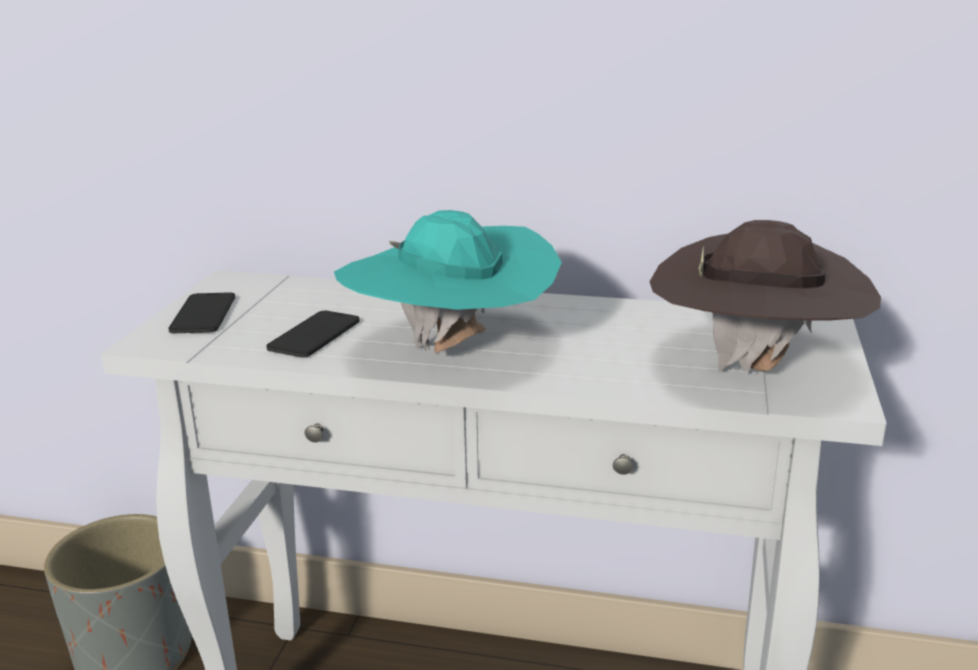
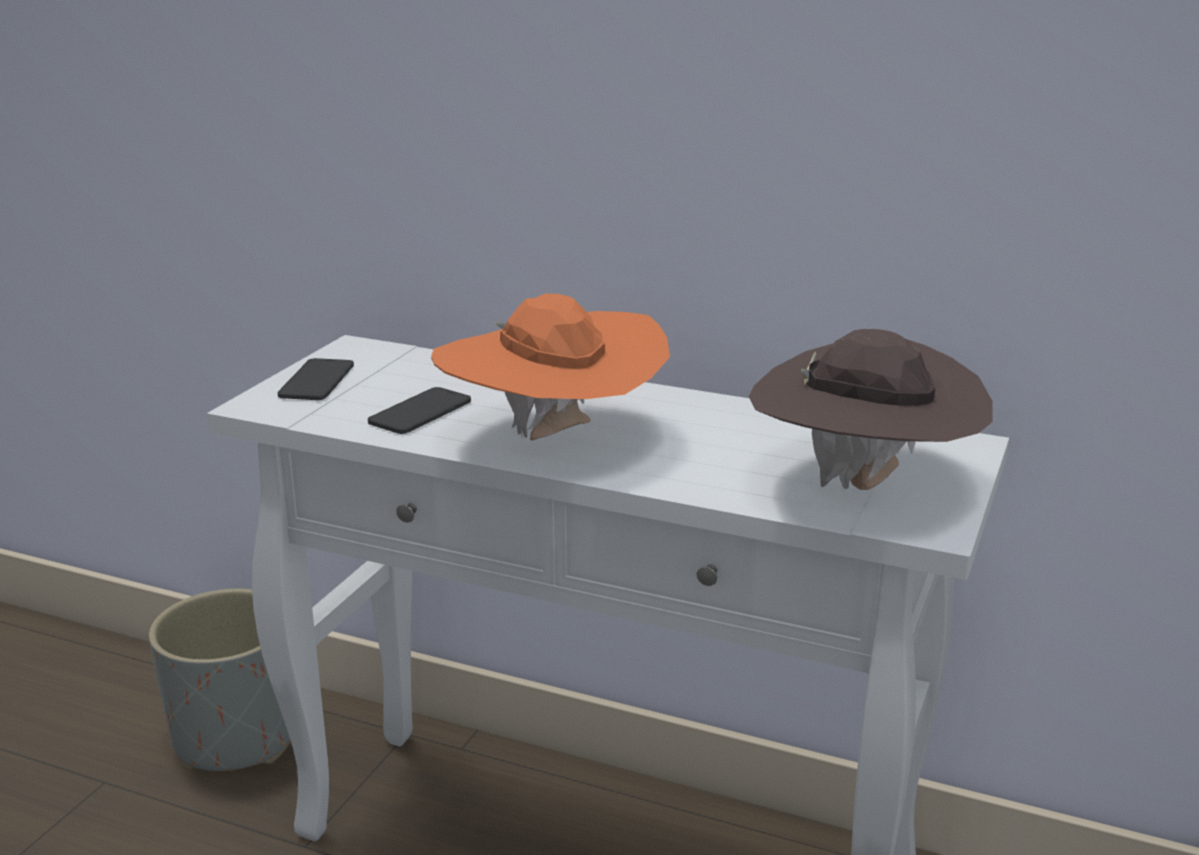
camera: 10 degrees right, 0 degrees up
(452, 350) = (553, 440): turquoise hat -> orange hat

